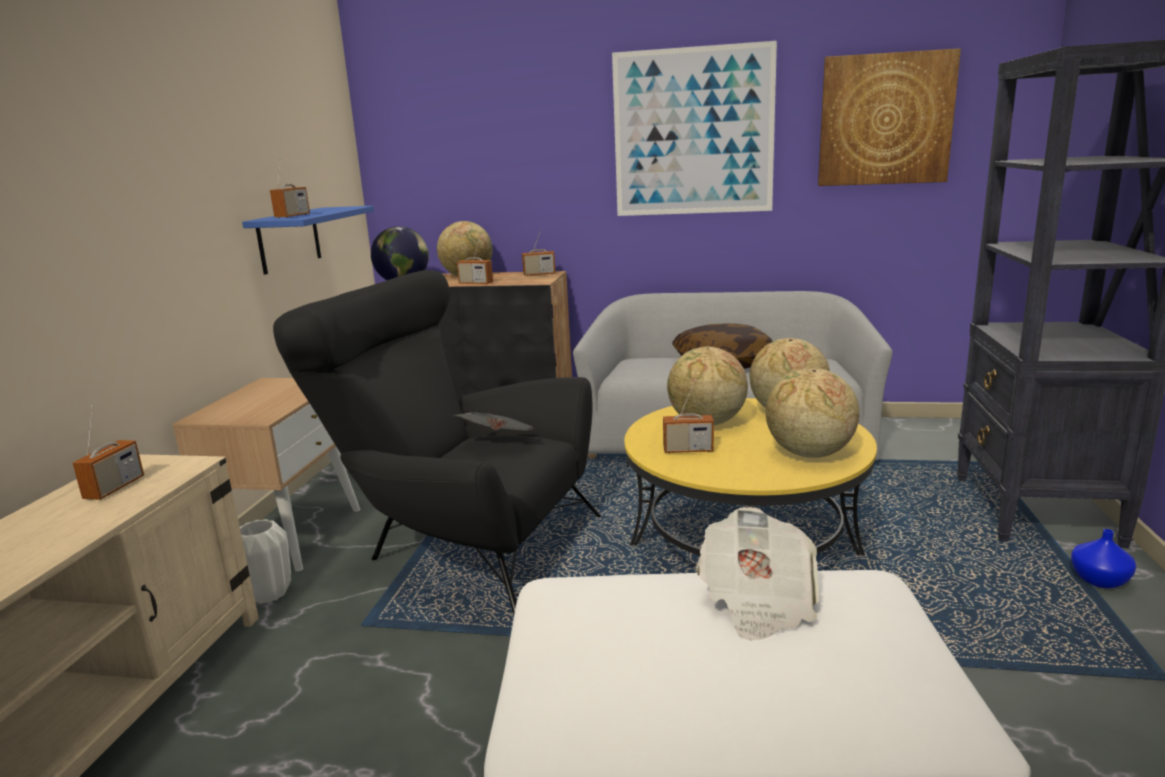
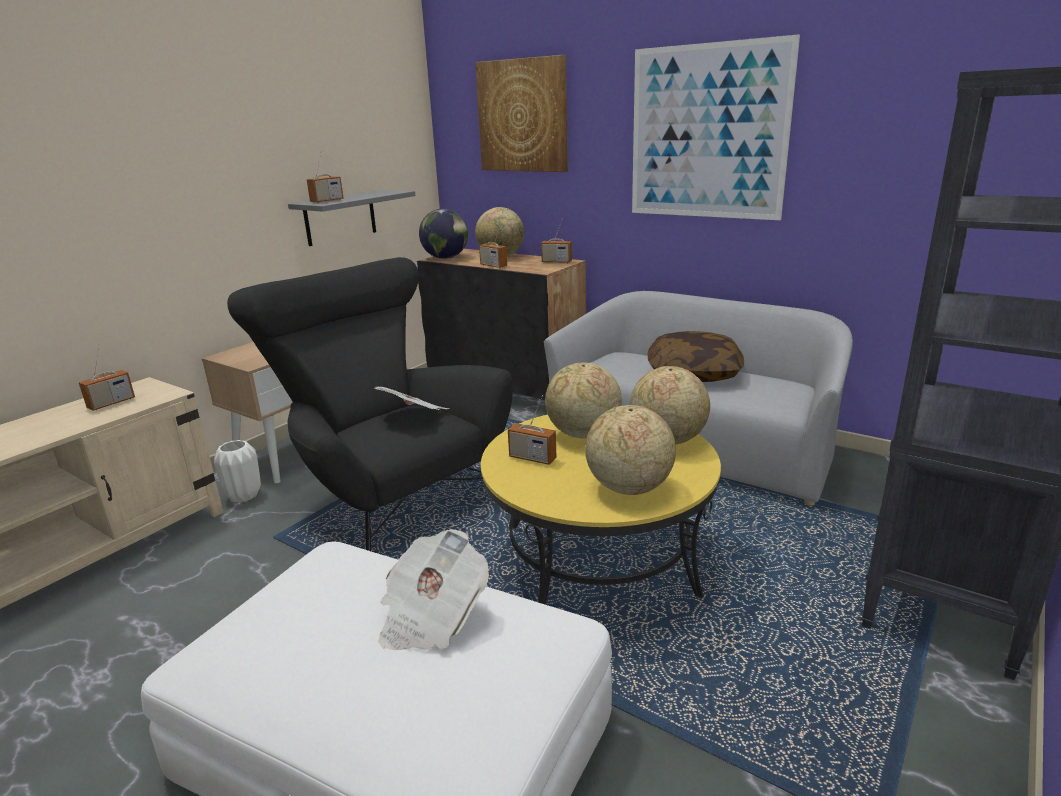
camera: 25 degrees right, 5 degrees up
(289, 240) = (340, 217): blue shelf -> grey shelf
(885, 120) = (917, 126): picture -> picture (523, 116)
(1100, 581) = (933, 705): blue vase -> none

